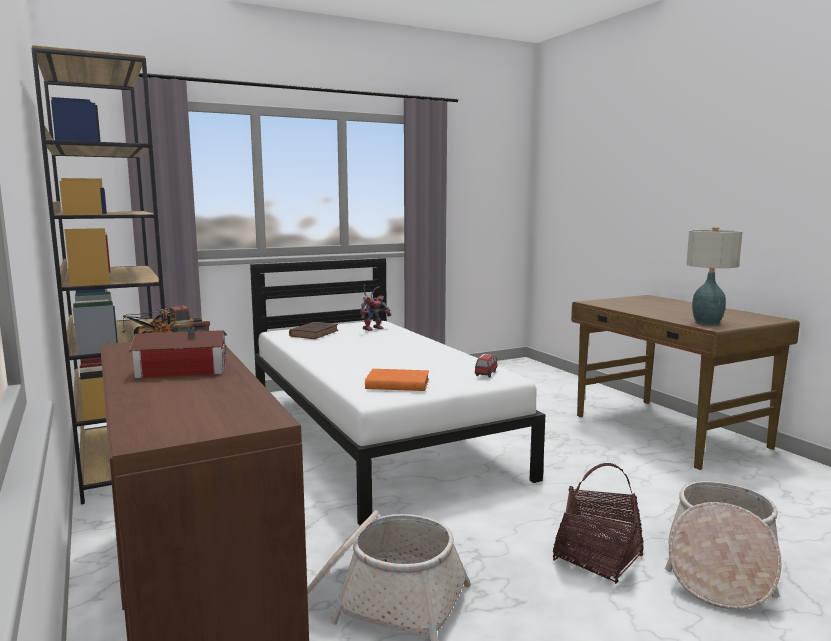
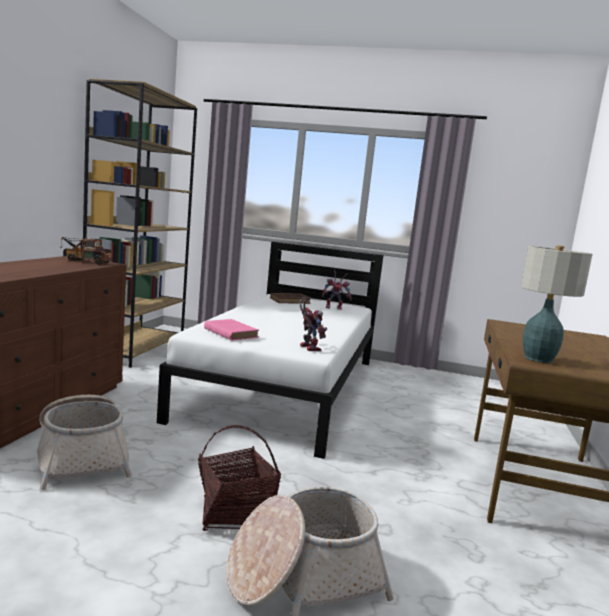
camera: 40 degrees right, 0 degrees up
(180, 369) = (36, 267): toy house -> none
(395, 384) = (230, 333): orange book -> pink book
(486, 374) = (307, 347): toy car -> toy robot

